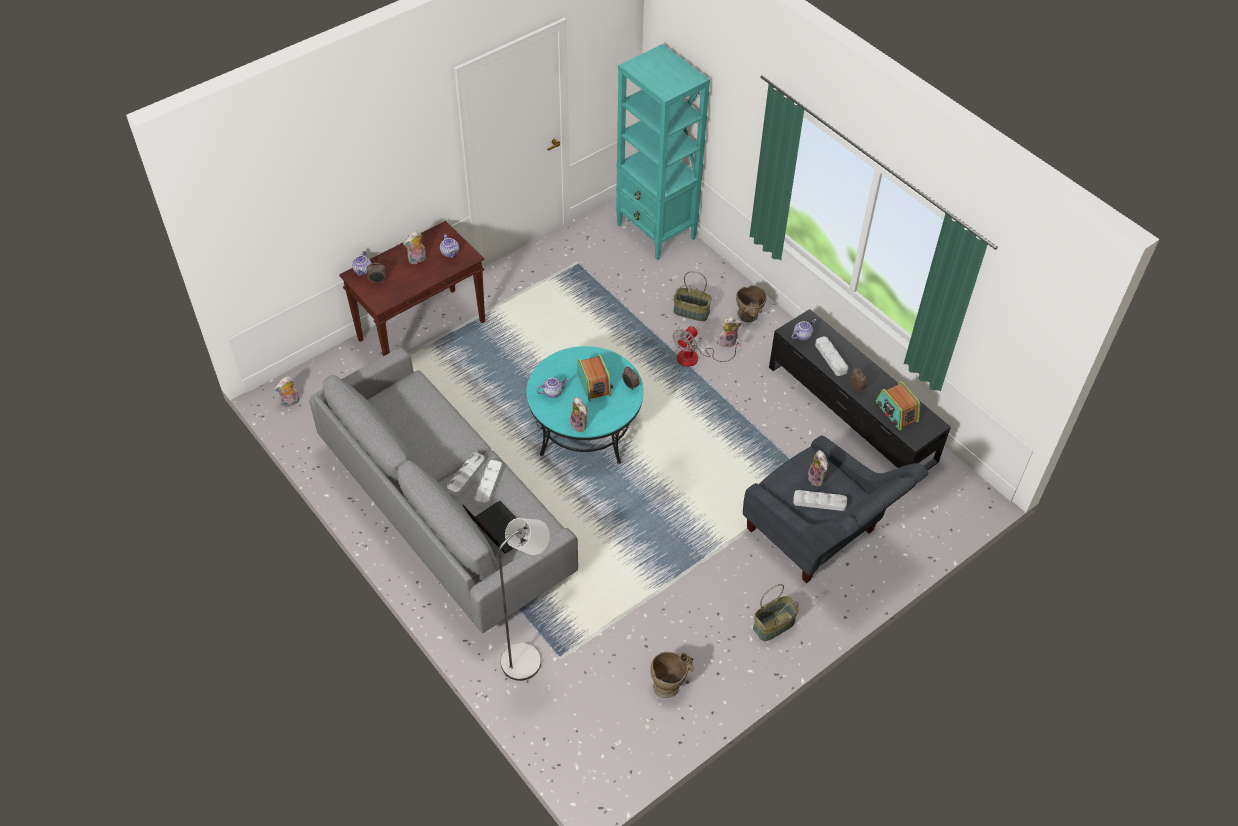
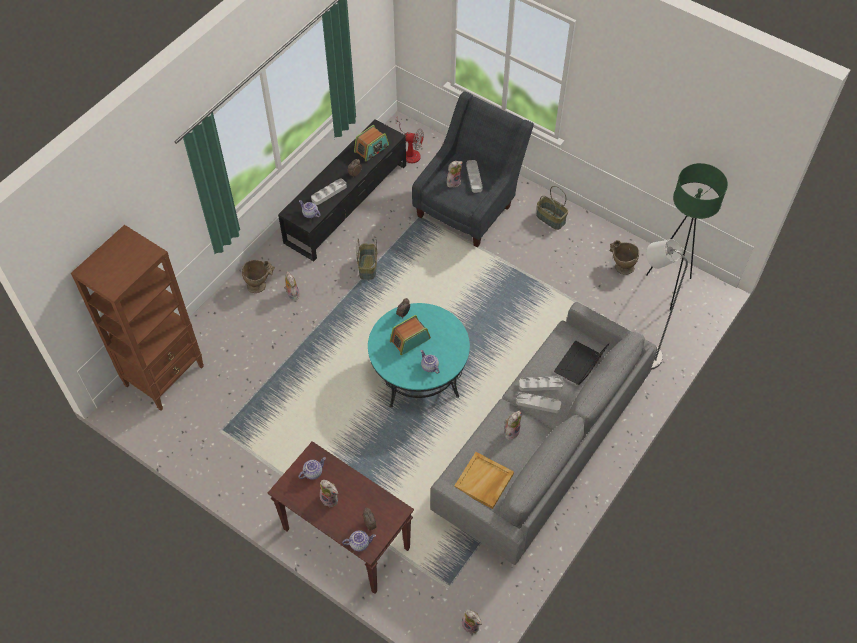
camera: 105 degrees left, 5 degrees up
(398, 404) = (484, 481): none -> beige tray
(580, 424) = (456, 338): plush toy -> plush toy (511, 431)
(616, 730) = (668, 288): none -> green floor lamp
(656, 232) = (165, 375): turquoise bookcase -> brown bookcase
(692, 311) = (263, 326): basket -> basket (367, 267)
(695, 358) = (317, 312): fan -> fan (409, 152)

